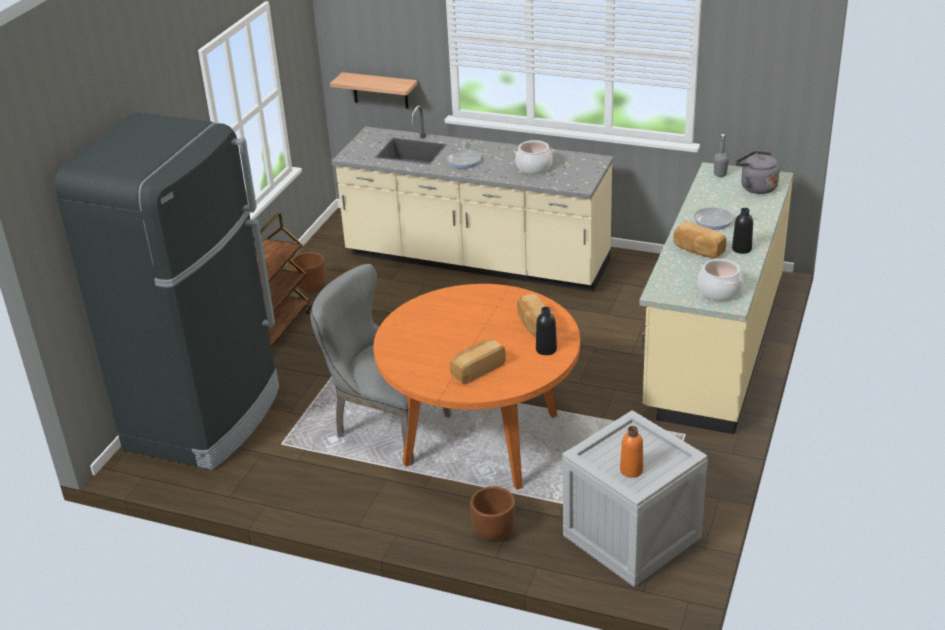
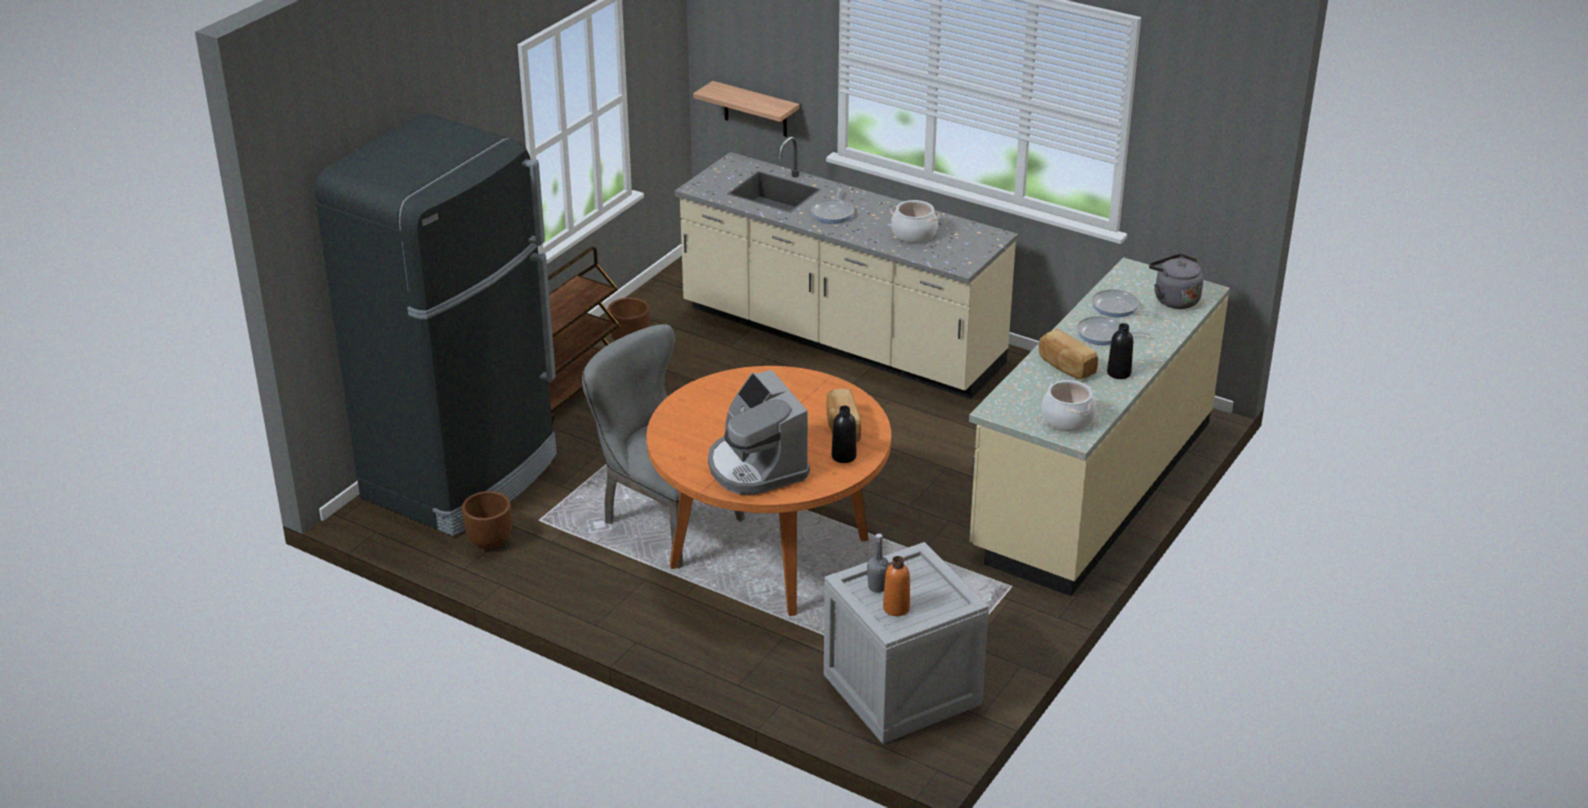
camera: 10 degrees right, 0 degrees up
(477, 370) = (756, 467): bread -> coffee machine
(494, 532) = (746, 658): brown planter -> brown planter (490, 541)
(716, 200) = (1117, 308): none -> frying pan
(720, 174) = (1137, 276): grey bottle -> grey bottle (877, 587)

